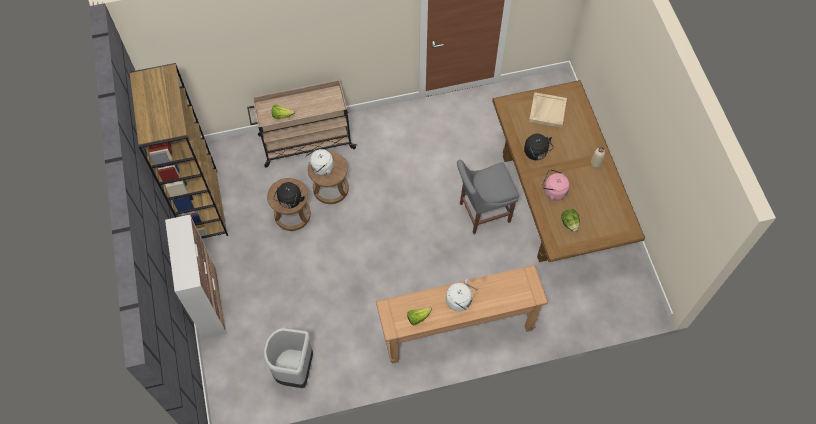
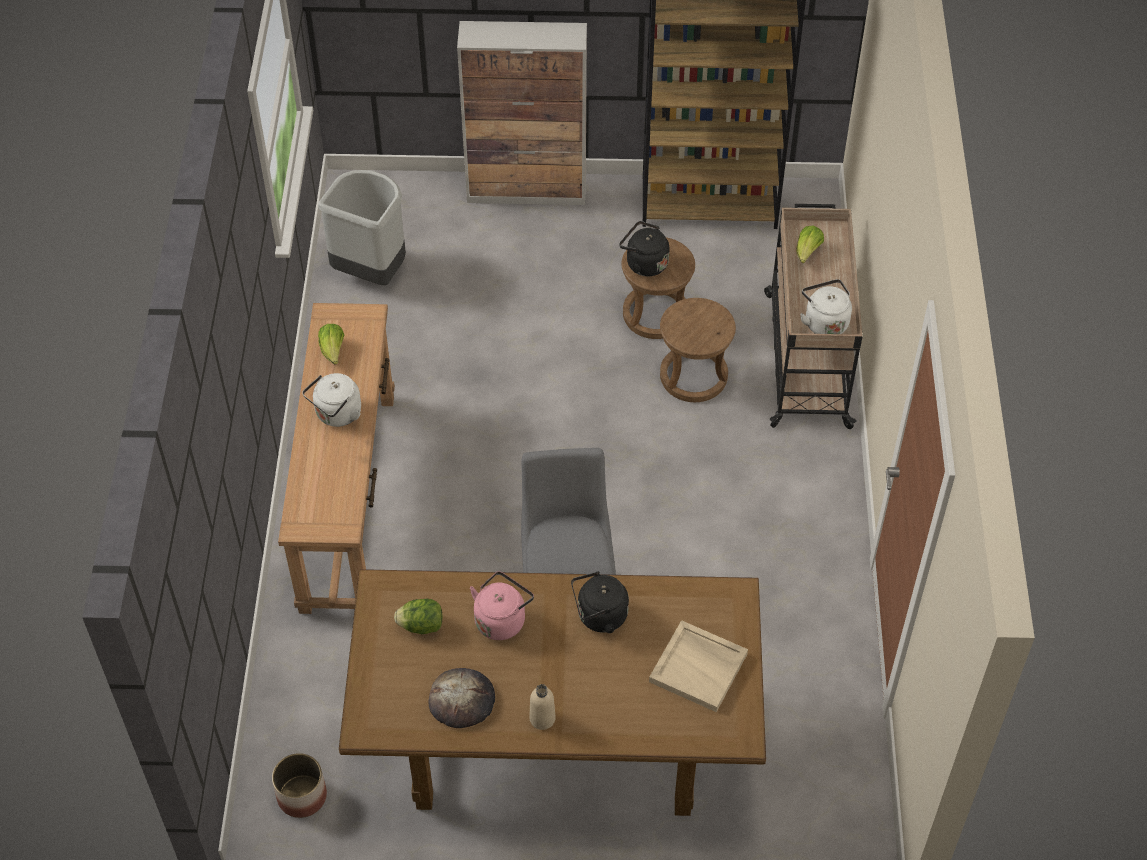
camera: 105 degrees right, 10 degrees down
(321, 168) = (699, 316): white kettle -> white kettle (824, 322)
(600, 196) = (462, 700): none -> bread
(625, 295) = (301, 796): none -> planter

